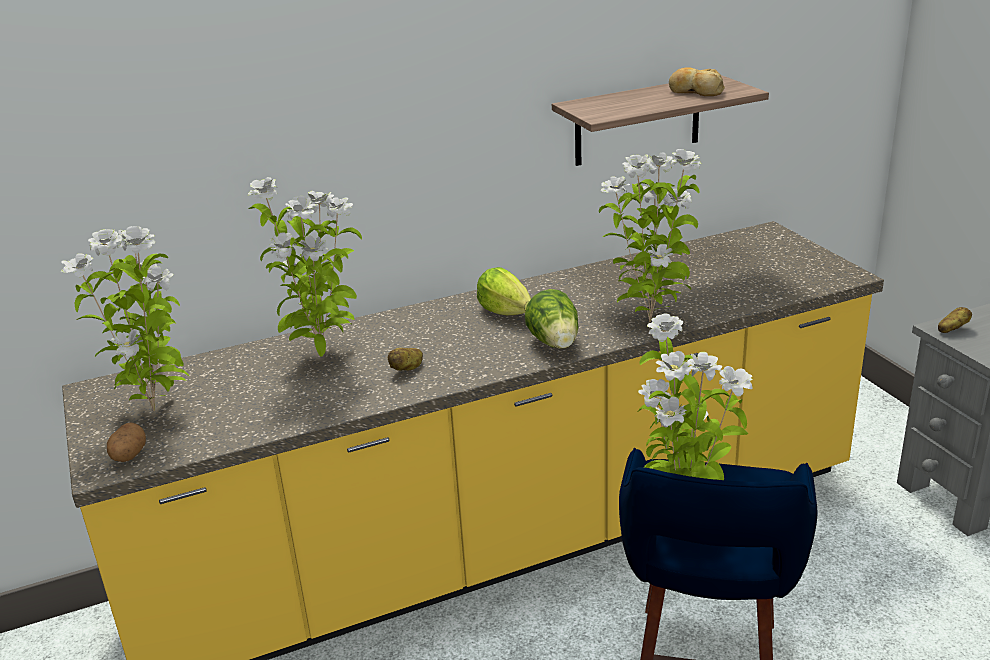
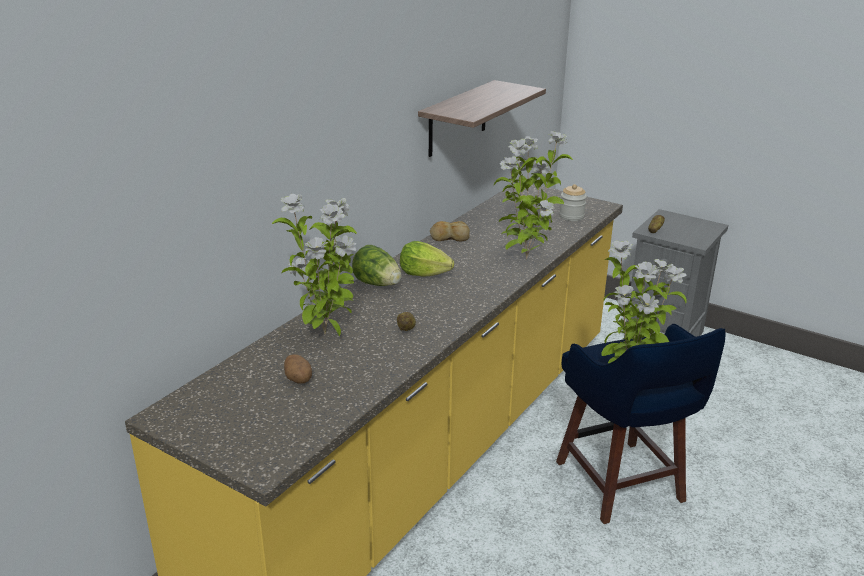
camera: 35 degrees left, 0 degrees up
(128, 456) = (273, 452): potato -> potato (299, 379)
(156, 409) = (245, 412): potted plant -> none
(555, 343) = (485, 286): lettuce -> lettuce (378, 284)
(695, 91) = (500, 92): bread -> bread (449, 237)
(784, 281) = (571, 216): none -> jar

